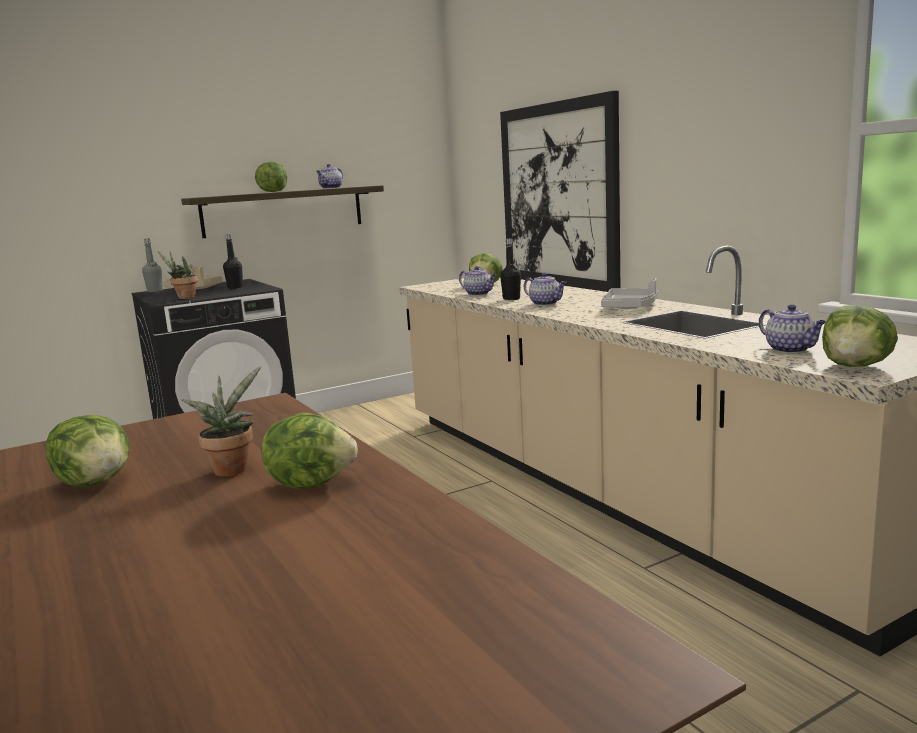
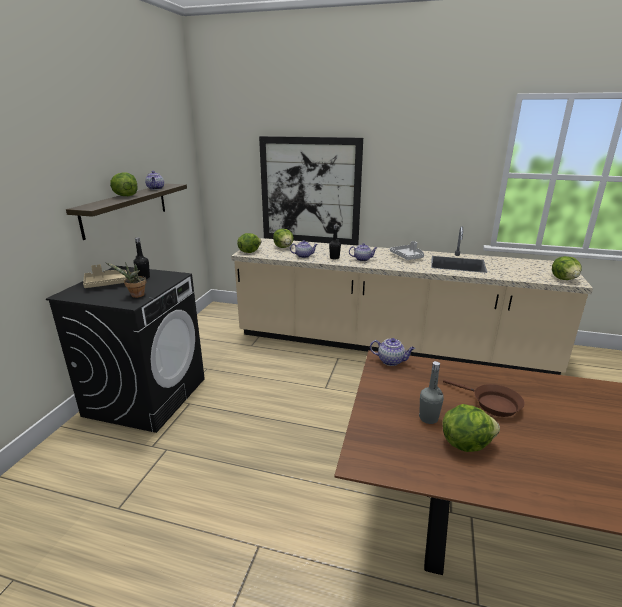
camera: 45 degrees left, 10 degrees up
(155, 291) = (69, 292): grey bottle -> grey bottle (428, 418)
(232, 468) = (492, 404): potted plant -> brown frying pan
(311, 483) = (538, 395): lettuce -> lettuce (249, 252)
(791, 350) = (528, 274): teapot -> teapot (391, 361)

